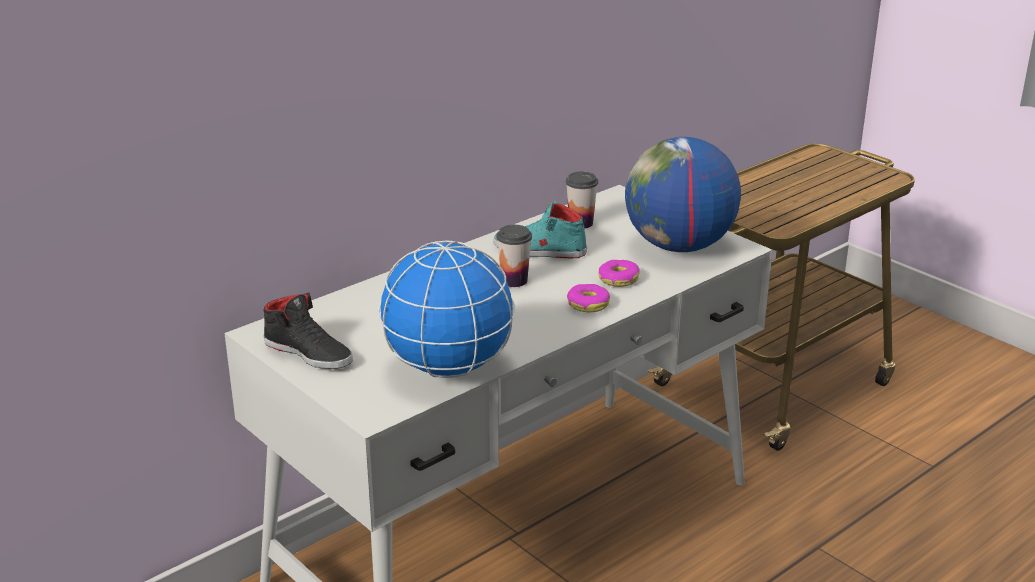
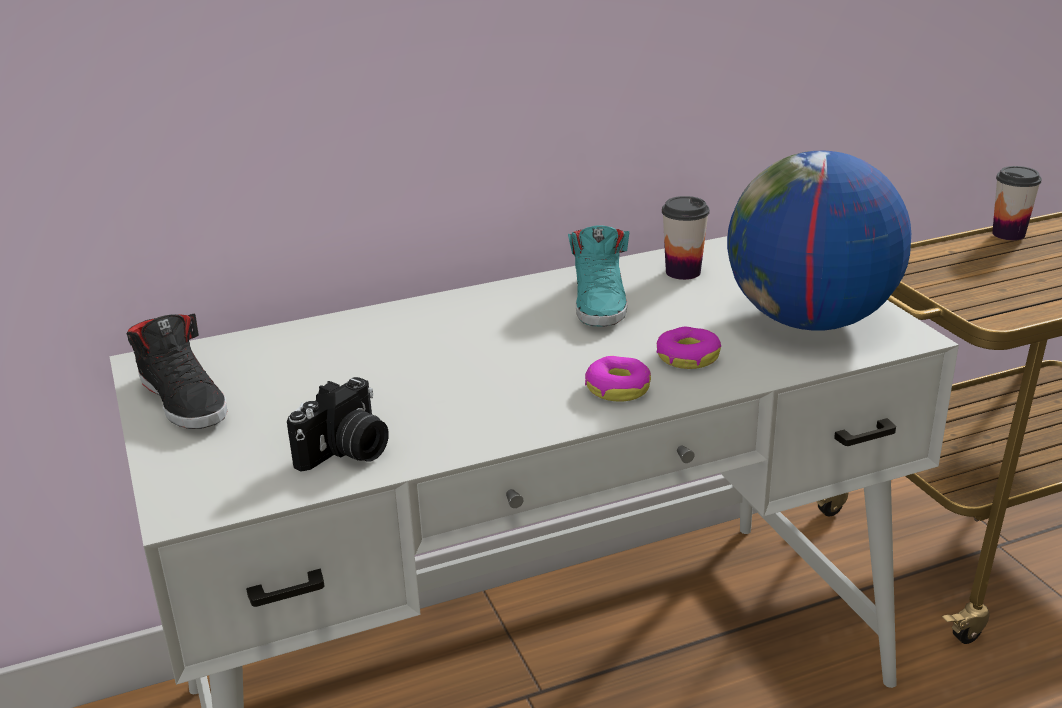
camera: 20 degrees right, 0 degrees up
(447, 367) = (347, 452): globe -> camera
(514, 281) = (535, 339): cup -> cup (1008, 234)
(539, 250) = (600, 302): turquoise shoe -> turquoise shoe turned 120 degrees counterclockwise

